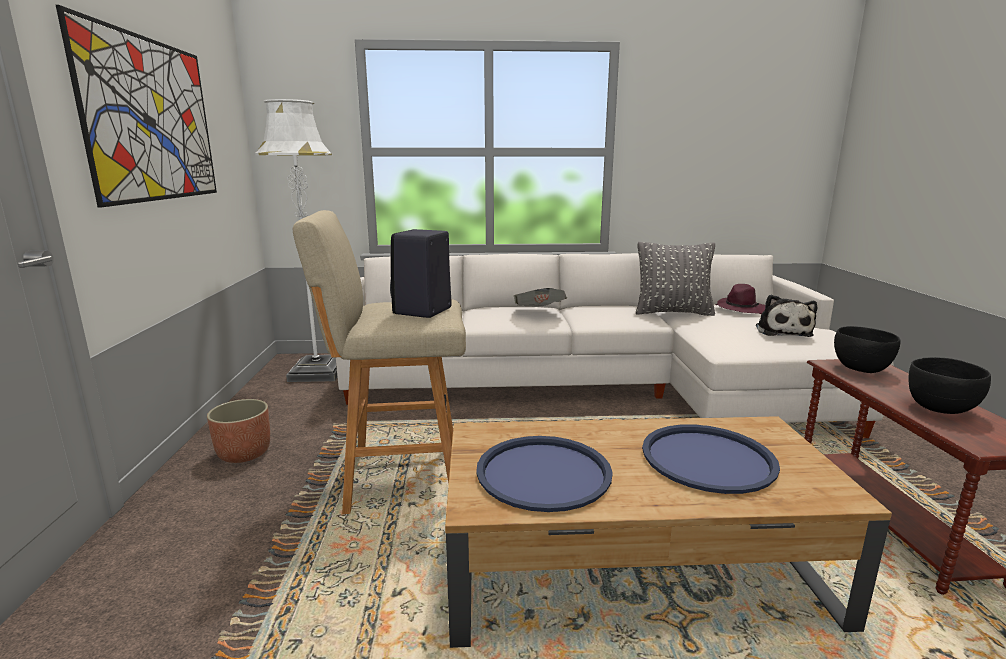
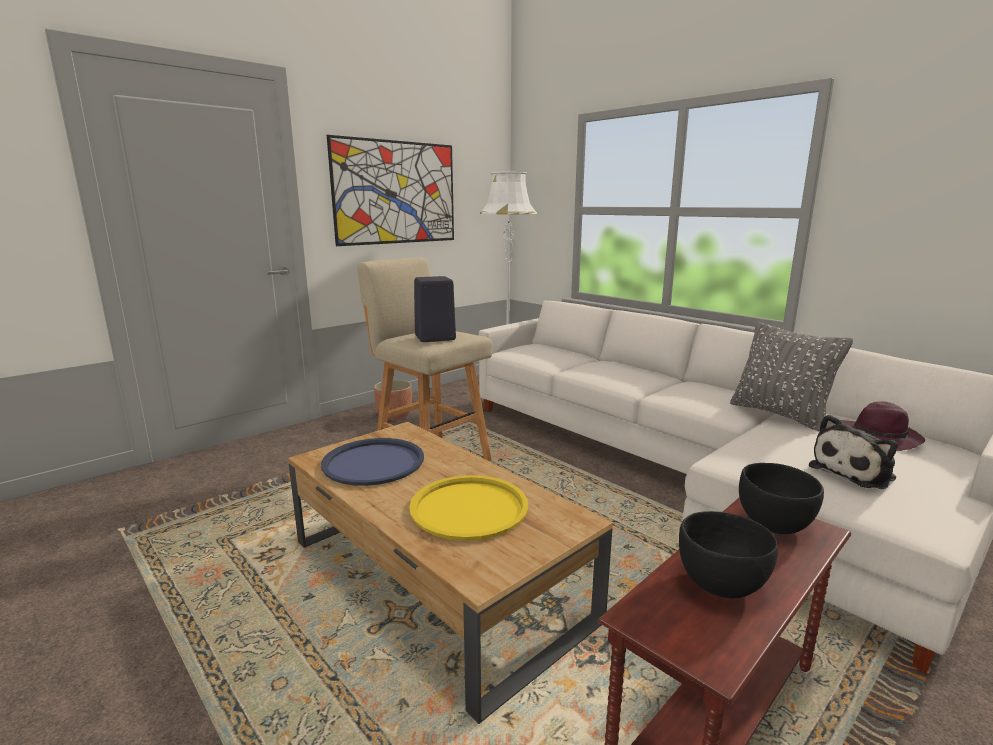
camera: 50 degrees right, 0 degrees up
(539, 313) = (637, 376): newspaper -> none
(708, 459) = (469, 508): blue tray -> yellow tray

